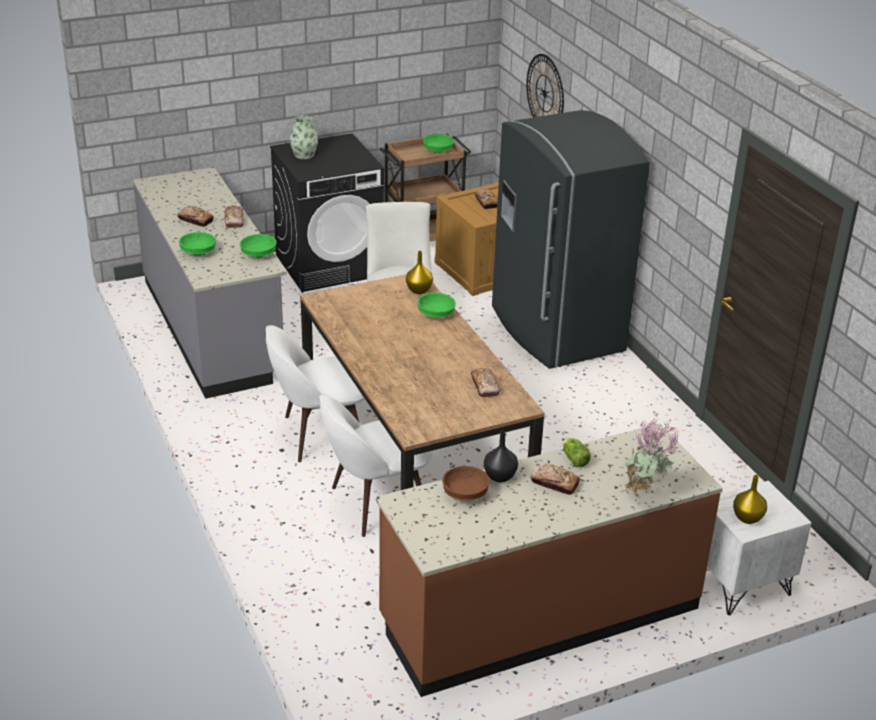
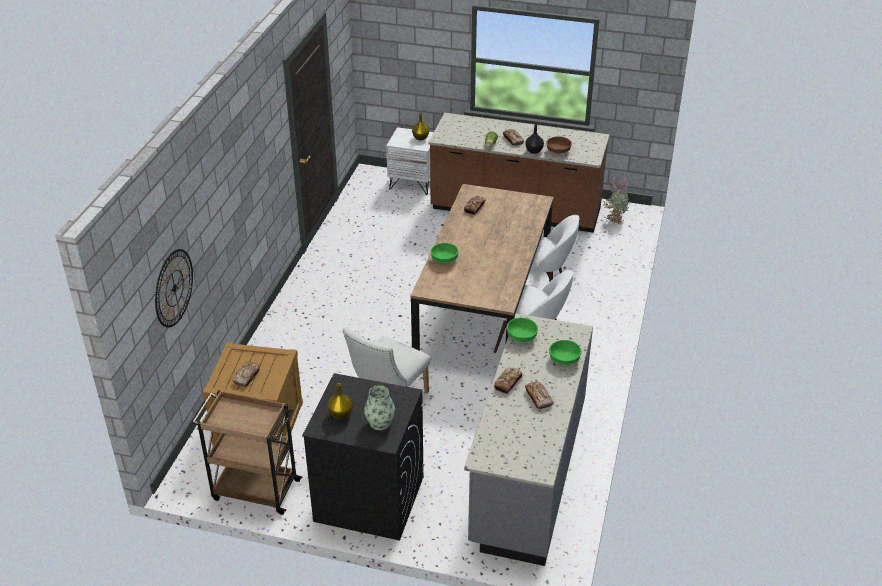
camera: 140 degrees left, 5 degrees up
(419, 290) = (432, 281): yellow vase -> yellow vase (340, 414)
(437, 150) = (230, 415): green bowl -> none
(554, 331) = (292, 344): grey fridge -> none
(644, 494) = (480, 122): potted plant -> potted plant (614, 219)

